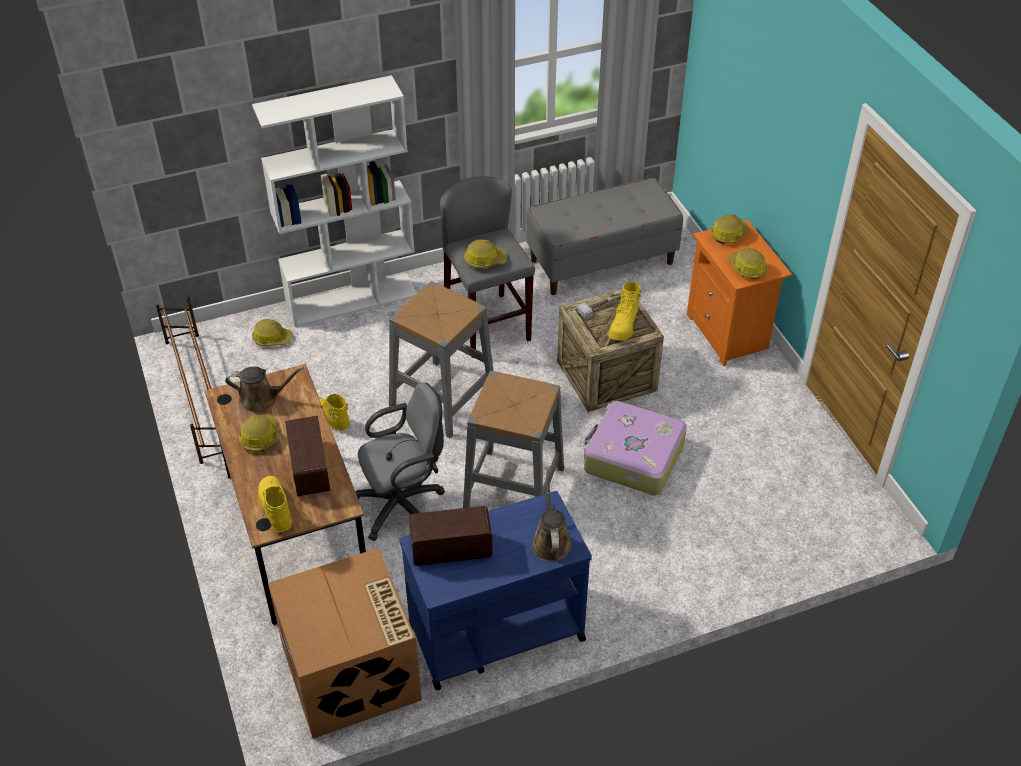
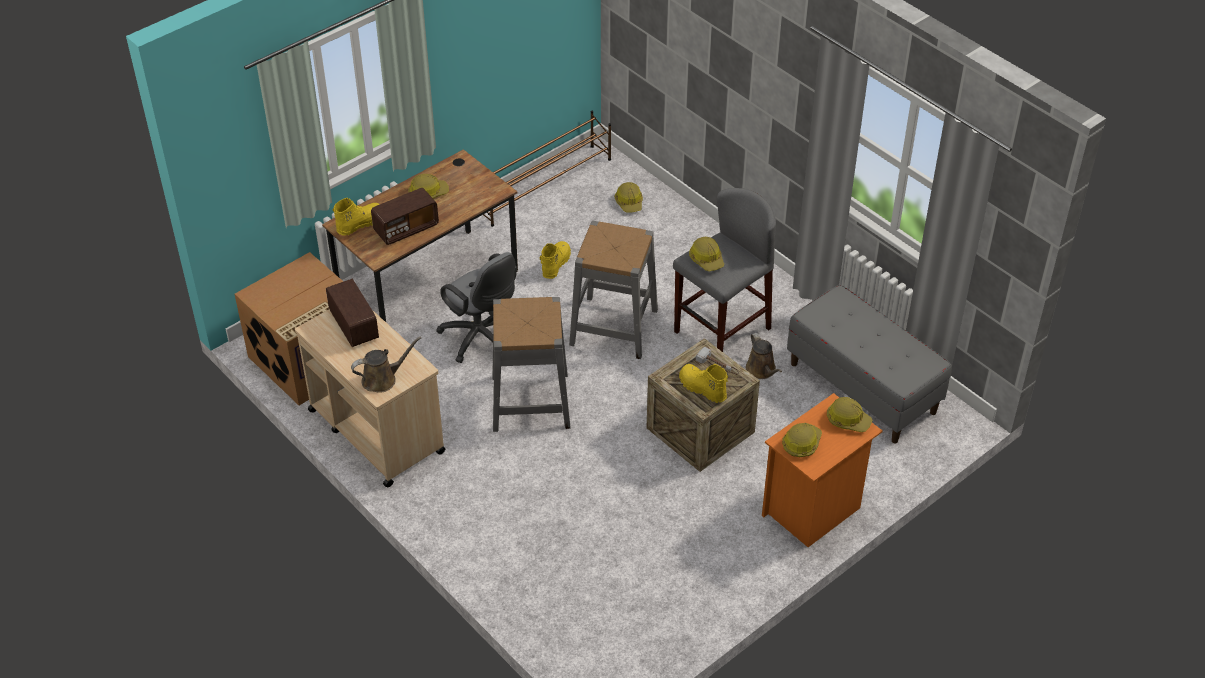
camera: 70 degrees right, 0 degrees up
(262, 399) = (467, 181): brown watering can -> brown watering can (762, 370)
(352, 299) = (705, 234): white bookcase -> none
(495, 632) = (376, 430): blue cart -> beige cart
(624, 325) = (702, 389): yellow boot -> yellow boot turned 45 degrees clockwise
(632, 457) = (604, 473): suitcase -> none

